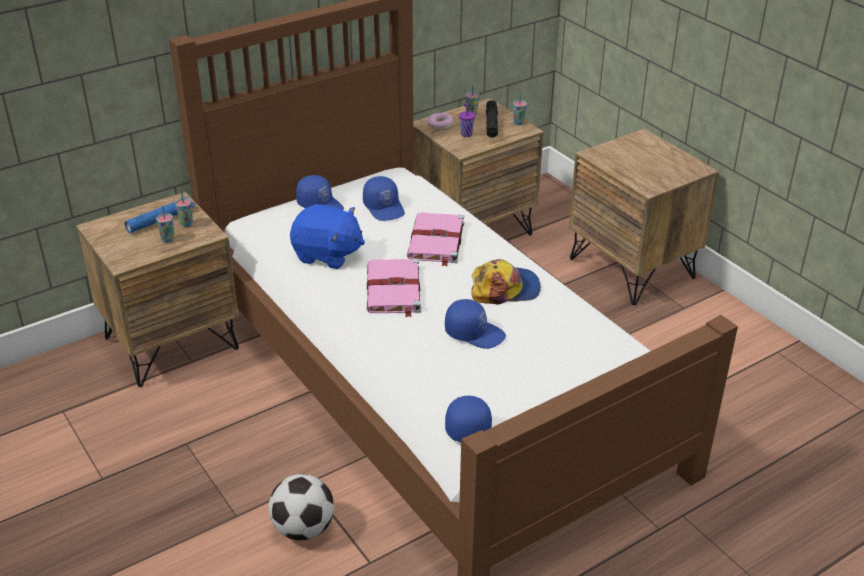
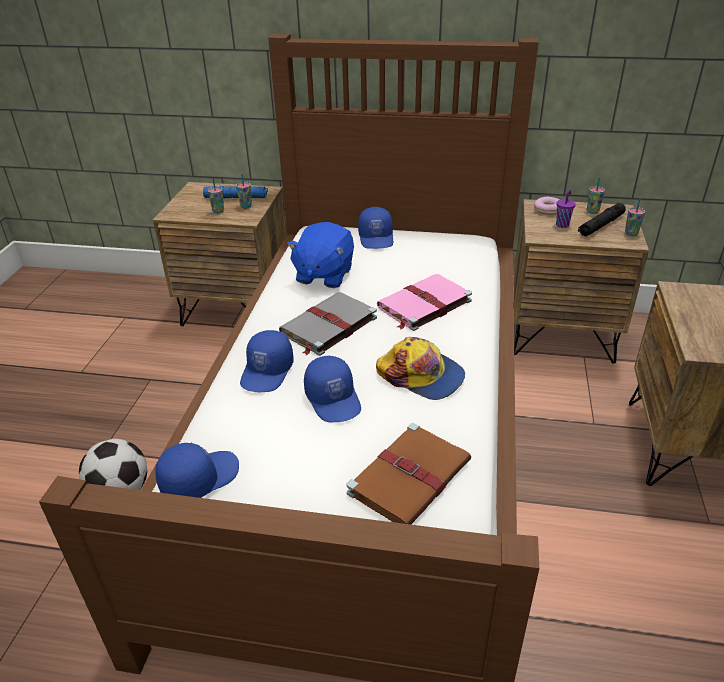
camera: 45 degrees right, 0 degrees up
(327, 255) = (323, 275): blue plush toy -> blue plush toy turned 45 degrees clockwise
(384, 208) = (422, 260): blue cap -> blue cap (268, 372)
(393, 290) = (328, 326): pink book -> grey book
(581, 347) = (410, 476): none -> brown book

